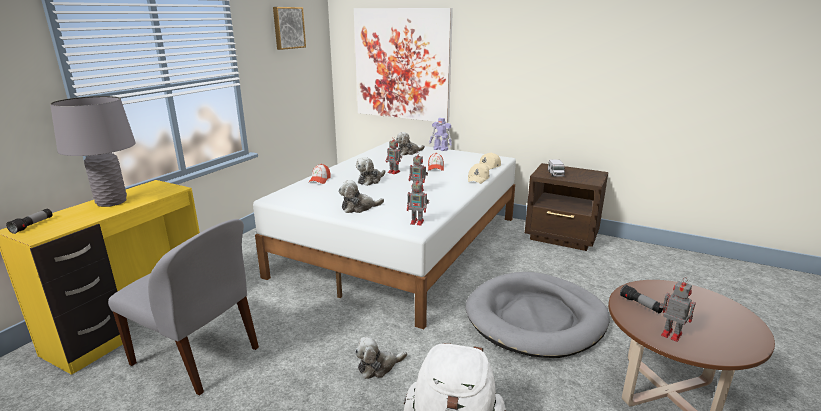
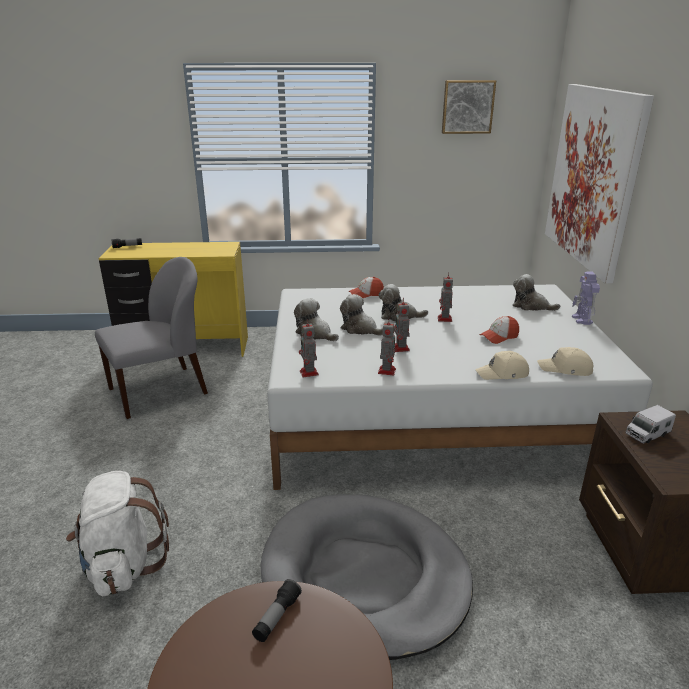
camera: 60 degrees right, 5 degrees up
(111, 202) = (182, 248): grey table lamp -> none
(198, 357) = (160, 391): grey chair -> grey chair turned 120 degrees counterclockwise
(378, 366) = (195, 483): plush toy -> plush toy (360, 329)
(670, 334) = (208, 659): toy robot -> toy robot (387, 370)

